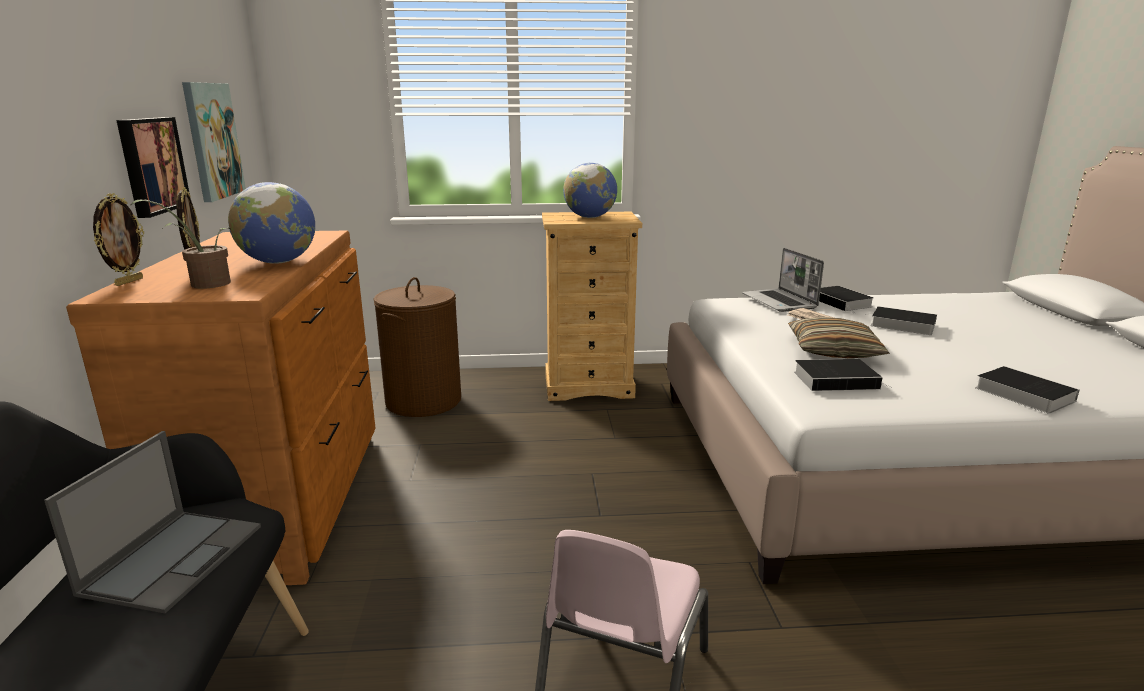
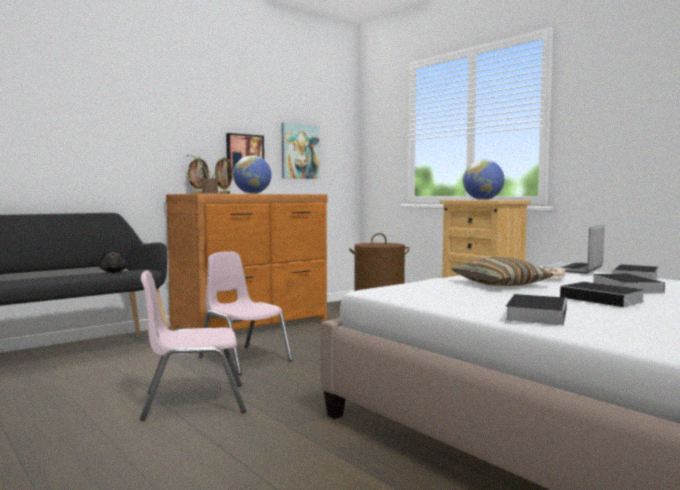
camera: 55 degrees right, 15 degrees down
(174, 558) = (114, 272): laptop -> black plush toy
(468, 571) = (244, 359): none -> pink chair
(837, 380) = (436, 287): book -> book (604, 299)

